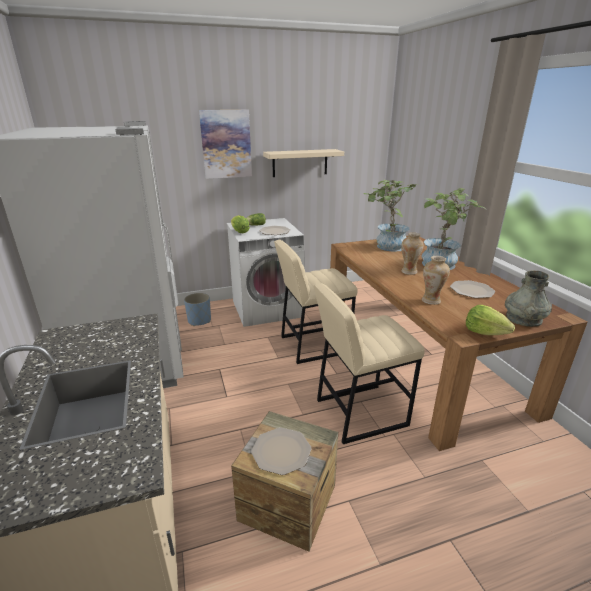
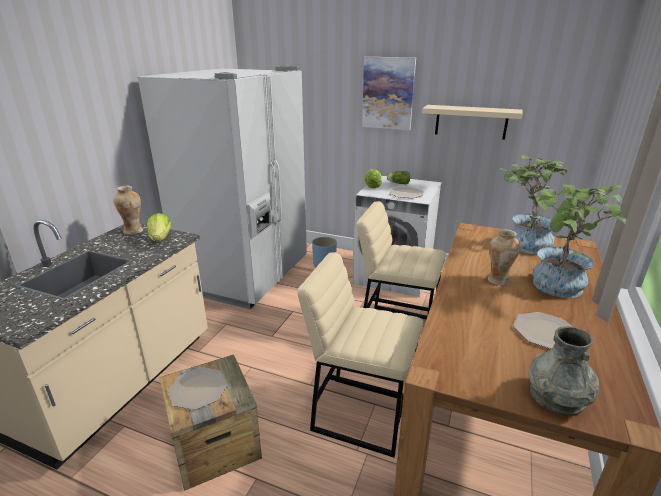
camera: 40 degrees right, 0 degrees up
(431, 300) = (464, 320): vase -> vase (133, 231)
(484, 332) = (464, 382): lettuce -> lettuce (160, 239)

